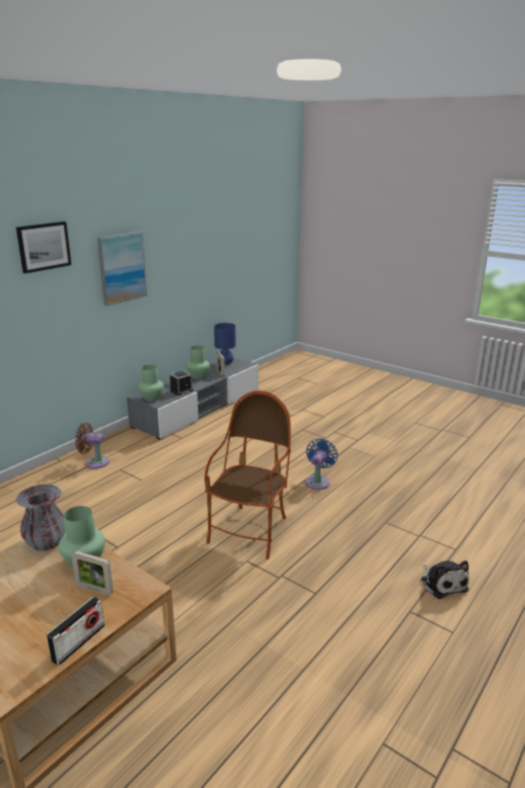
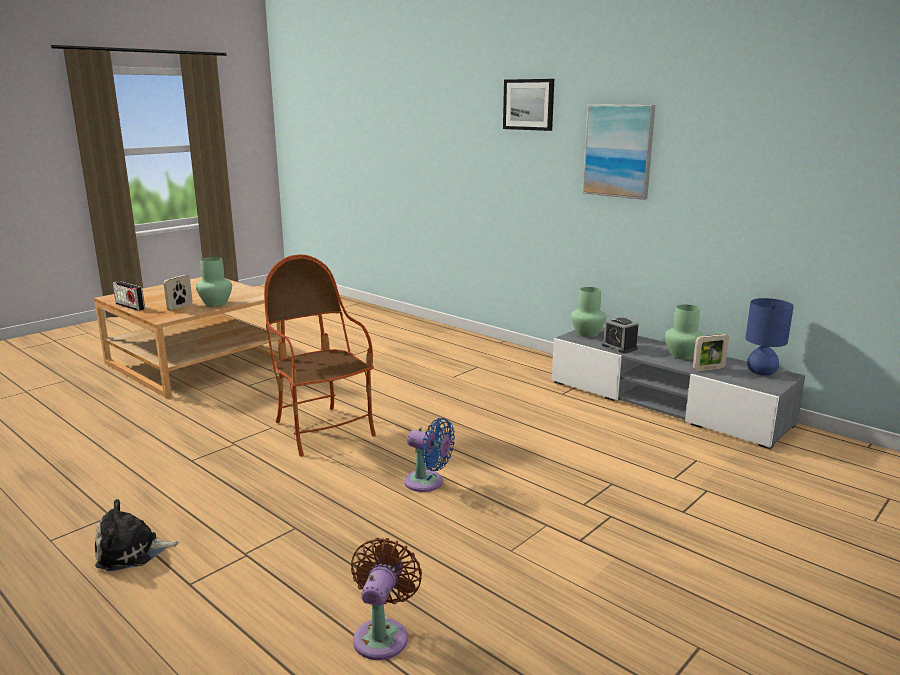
camera: 95 degrees right, 5 degrees down
(46, 542) = (252, 294): grey vase -> none
(94, 462) = (494, 355): brown fan -> brown fan (383, 635)
(250, 532) = (323, 430): armchair -> armchair turned 150 degrees counterclockwise

